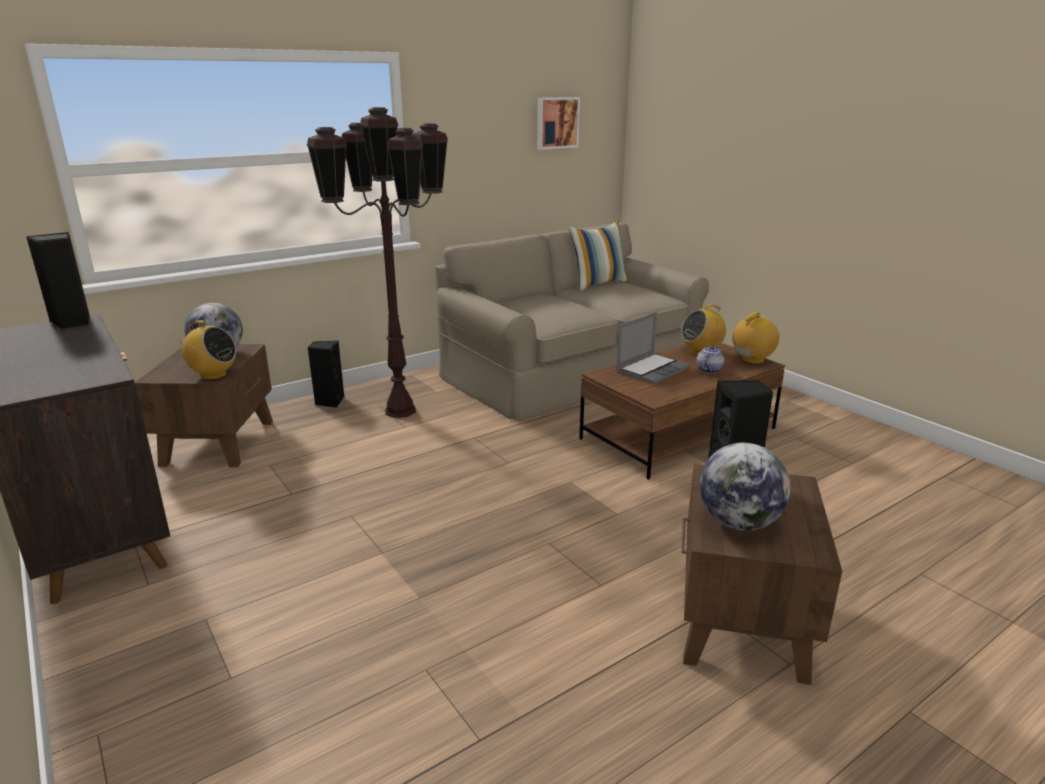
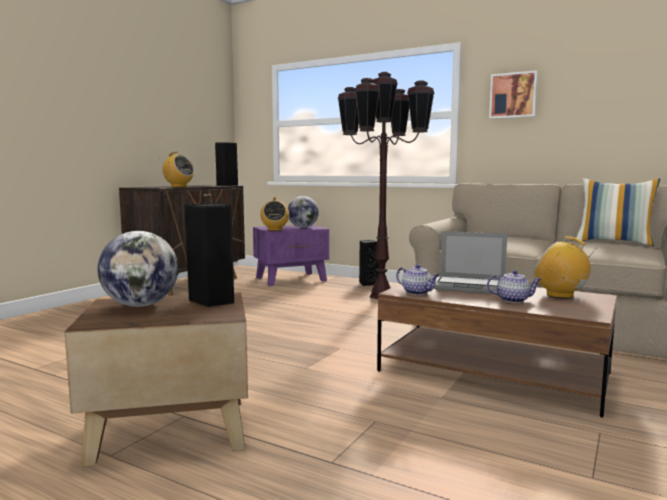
camera: 65 degrees right, 15 degrees down
(220, 442) = (291, 279): brown side table -> purple side table
(556, 123) = (626, 85): picture -> picture (513, 95)
(661, 393) = (417, 292): none -> teapot
(752, 360) = (587, 311): radio -> radio (178, 187)

